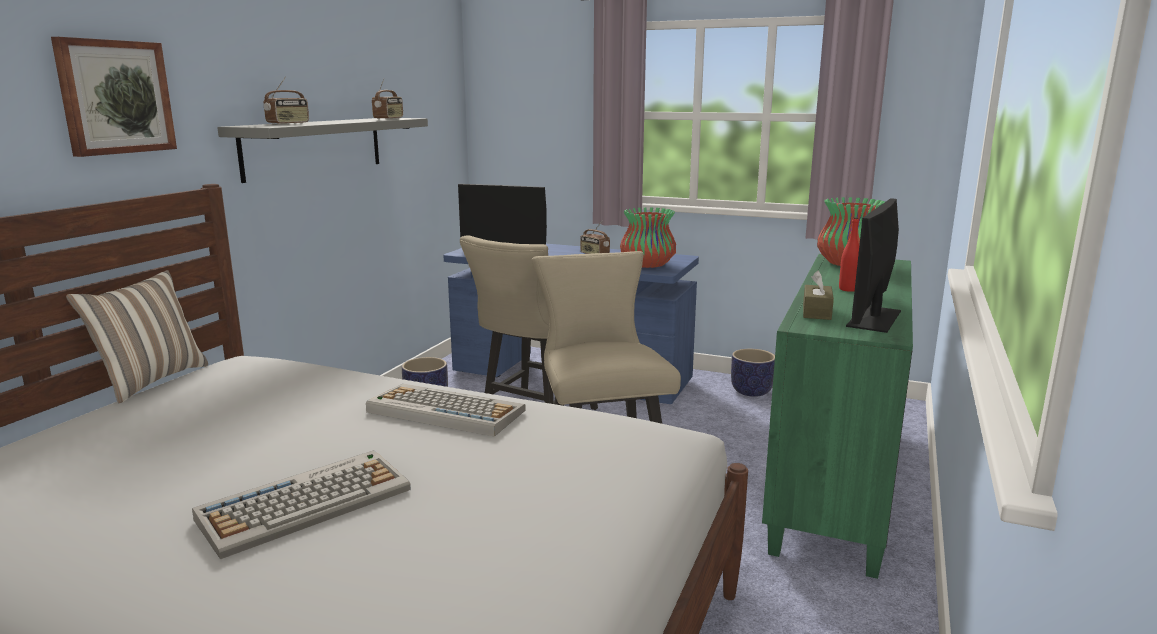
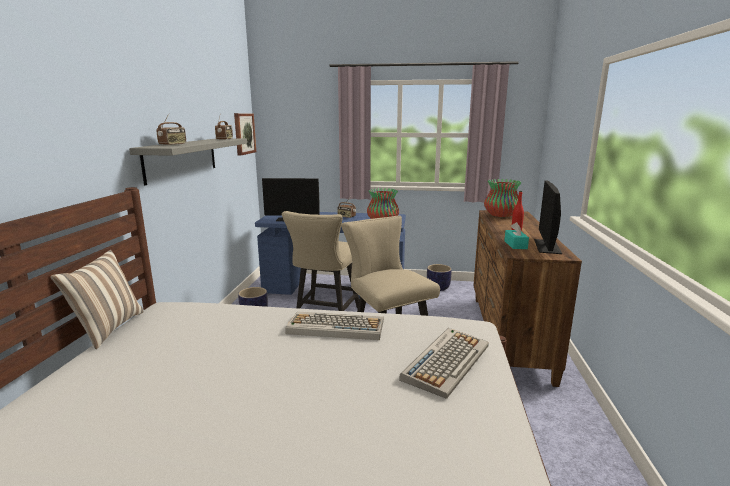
camera: 15 degrees left, 0 degrees up
(115, 97) = (67, 129): picture -> picture (244, 133)
(307, 503) = (300, 405): keyboard -> keyboard (446, 361)
(816, 312) = (515, 245): brown tissue box -> turquoise tissue box
(833, 483) = (508, 335): green dresser -> brown dresser

